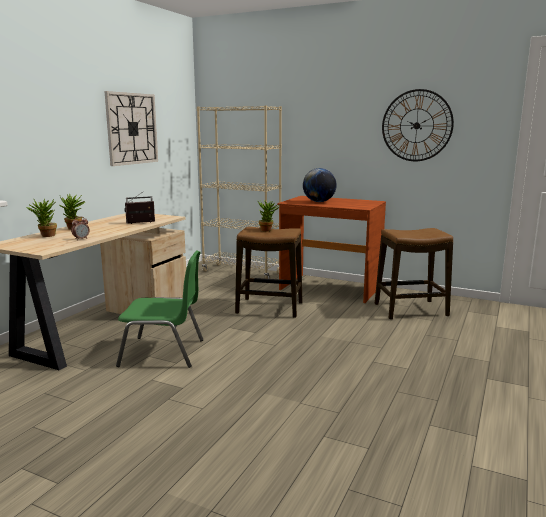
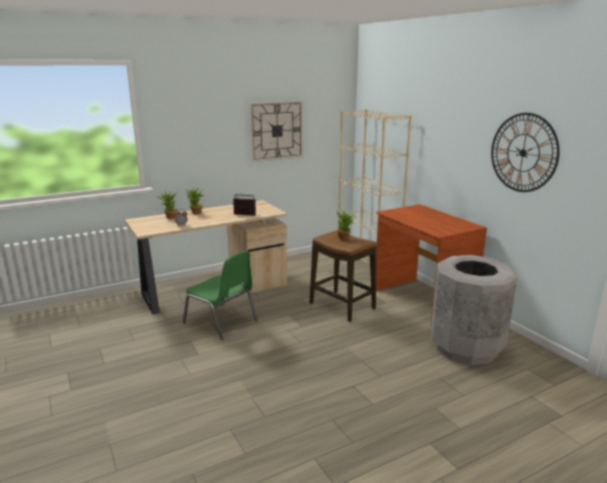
camera: 35 degrees right, 5 degrees up
(319, 202) = (415, 216): globe -> none
(410, 310) = (466, 347): stool -> grey trash can

